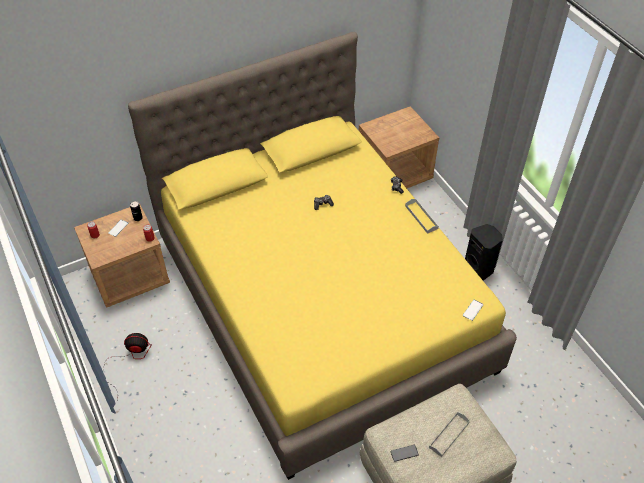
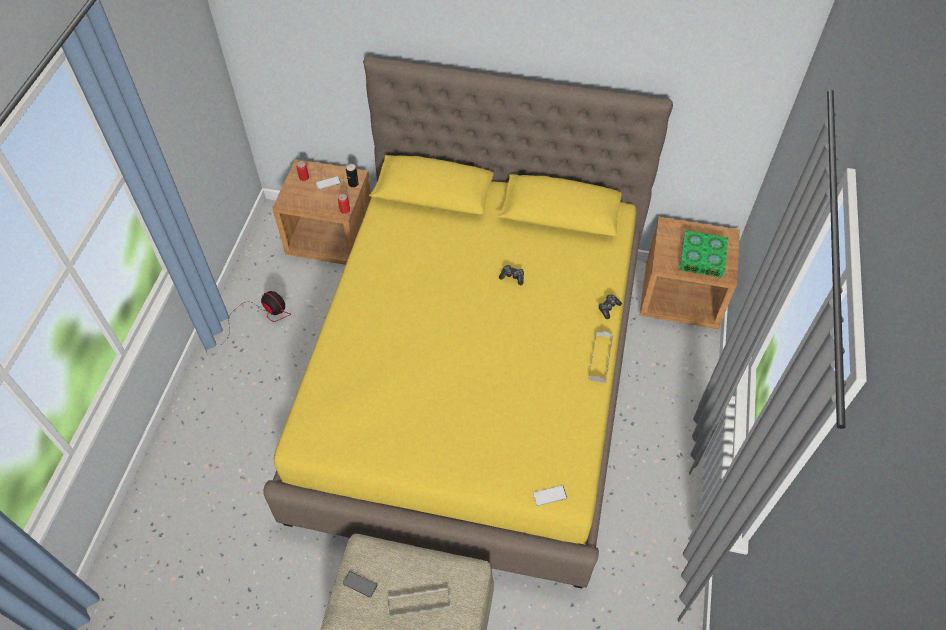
camera: 40 degrees right, 5 degrees up
(406, 133) = (702, 257): none -> book
(479, 269) = (672, 463): black speaker -> none

